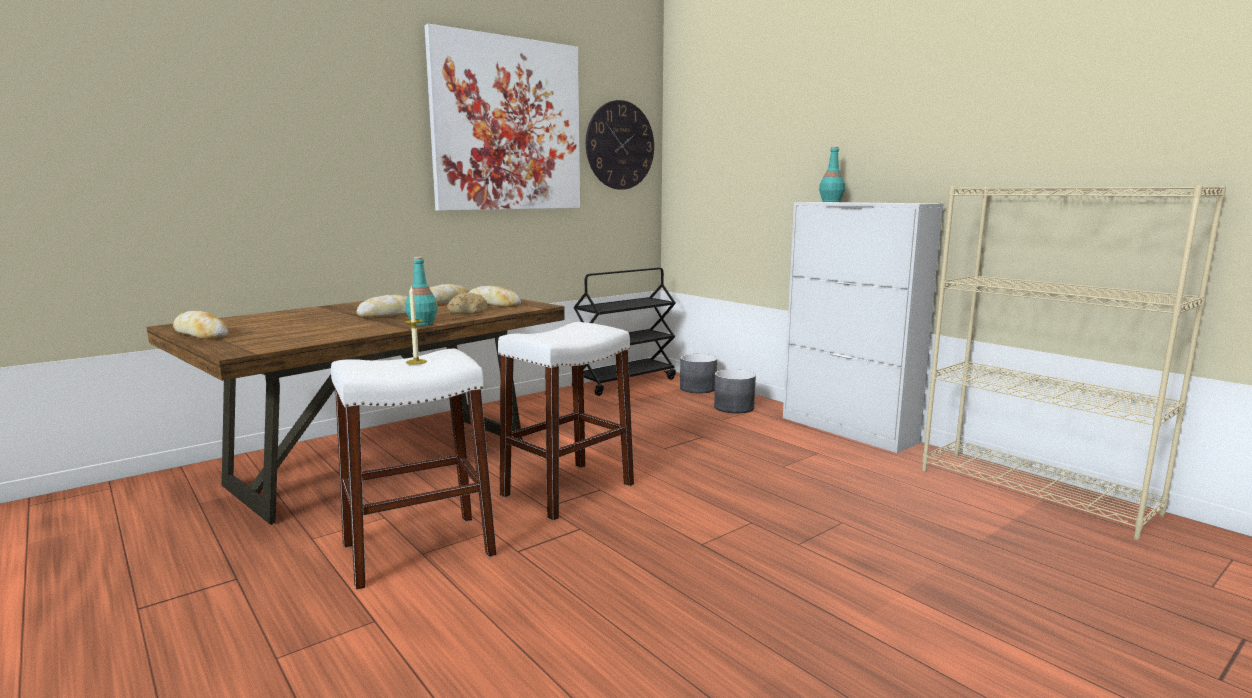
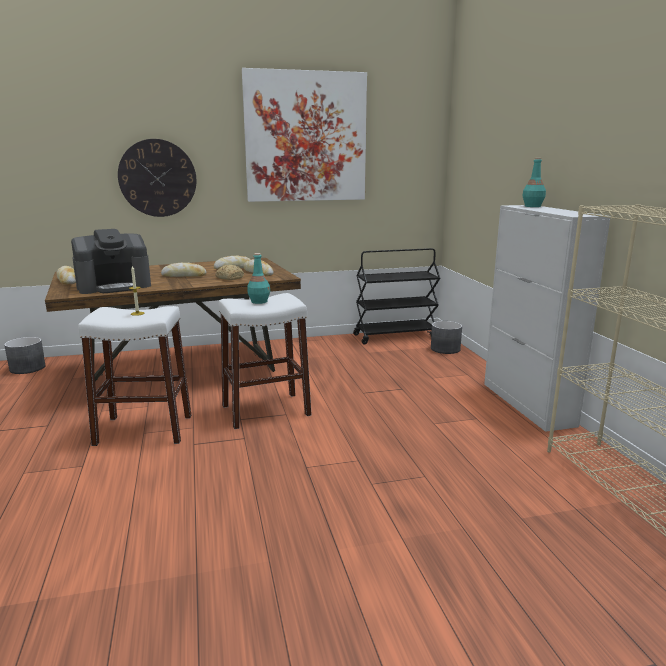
camera: 25 degrees right, 5 degrees up
(306, 334) = (114, 286): none -> coffee machine
(422, 323) = (187, 284): turquoise bottle -> turquoise bottle (259, 301)
(620, 145) = (406, 148): wall clock -> wall clock (157, 178)
(734, 407) = (455, 369): grey planter -> grey planter (28, 368)

